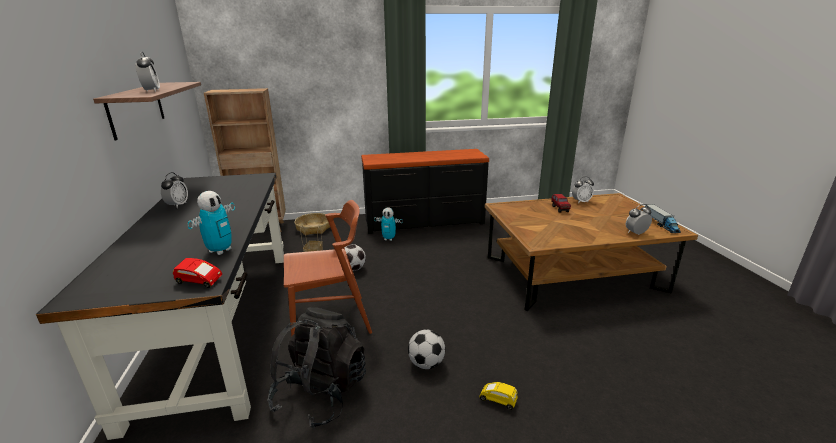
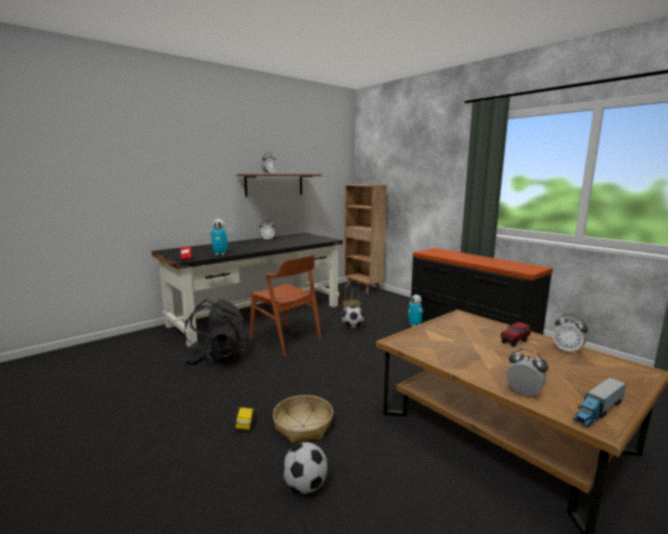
camera: 60 degrees right, 10 degrees down
(313, 228) = (387, 300): basket -> basket (303, 426)
(426, 363) = (267, 384): football -> football (305, 486)

